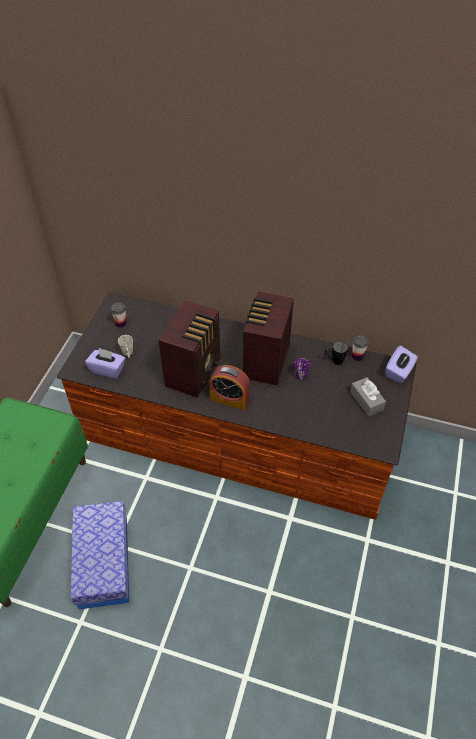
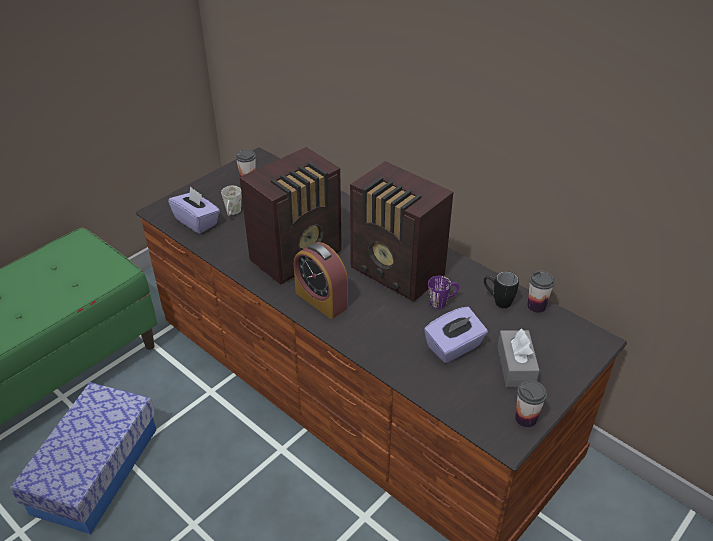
camera: 25 degrees right, 10 degrees down
(265, 362) = (397, 273): radio -> radio turned 90 degrees counterclockwise
(388, 432) = (525, 418): none -> cup
(399, 372) = (590, 345): purple tissue box -> purple tissue box (454, 347)

